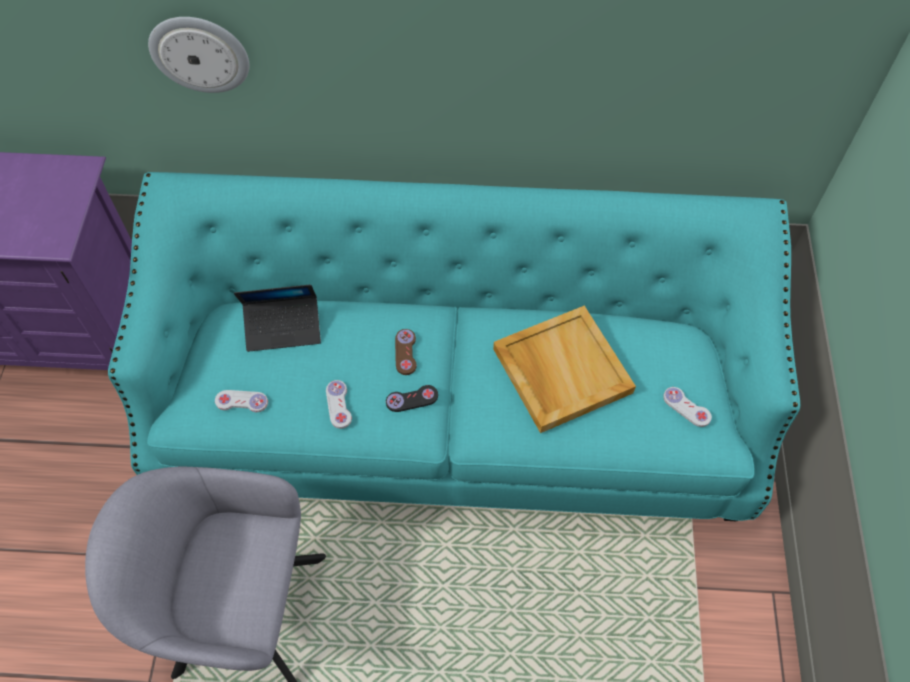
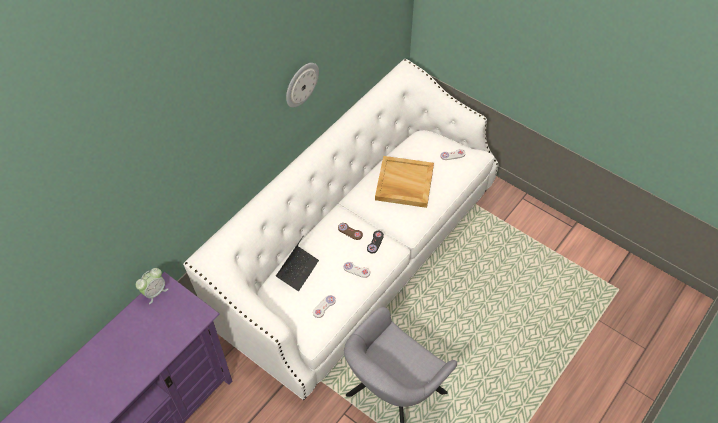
camera: 55 degrees left, 5 degrees down
(61, 167) = (154, 292): none -> alarm clock
(200, 53) = (201, 174): wall clock -> wall clock (301, 84)
(455, 411) = (358, 255): turquoise sofa -> white sofa

